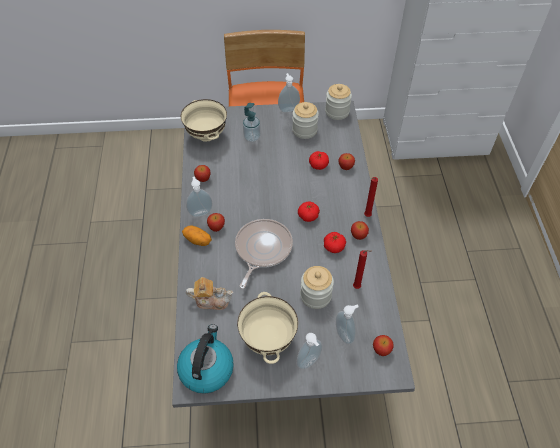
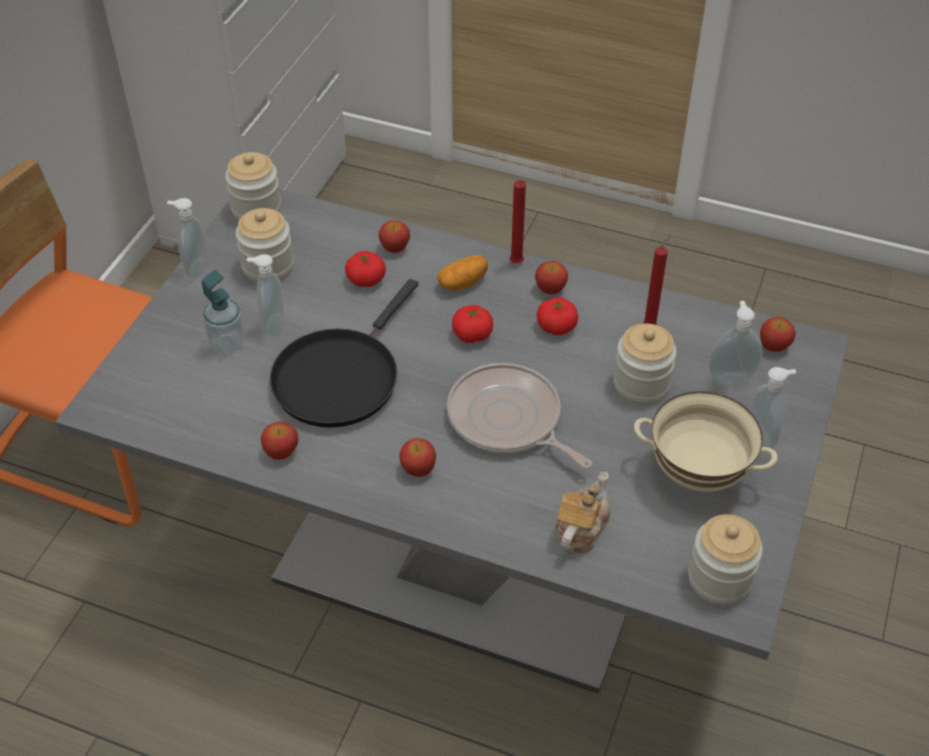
camera: 65 degrees left, 5 degrees down
(197, 240) = (432, 507): potato -> potato (463, 283)
(200, 212) = (365, 482): soap dispenser -> soap dispenser (271, 325)
(206, 369) = (719, 579): kettle -> jar
(207, 135) = (167, 409): beige bowl -> none
(254, 180) = (339, 377): none -> black frying pan

